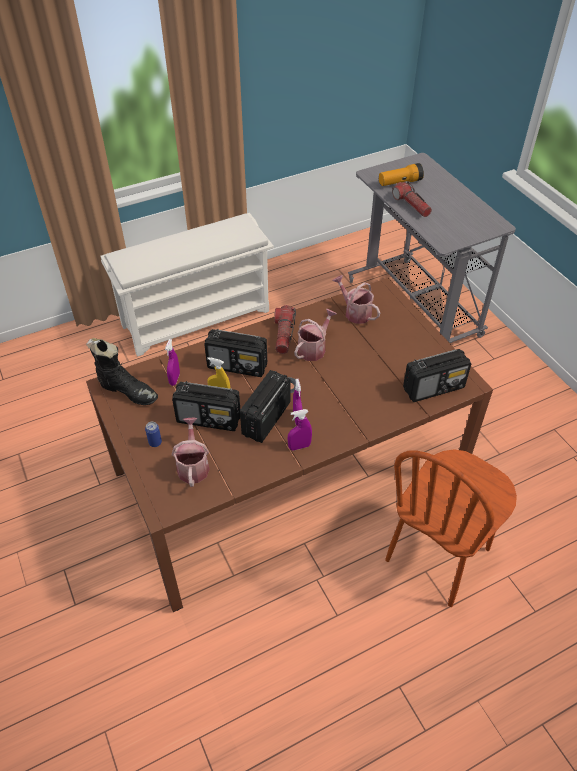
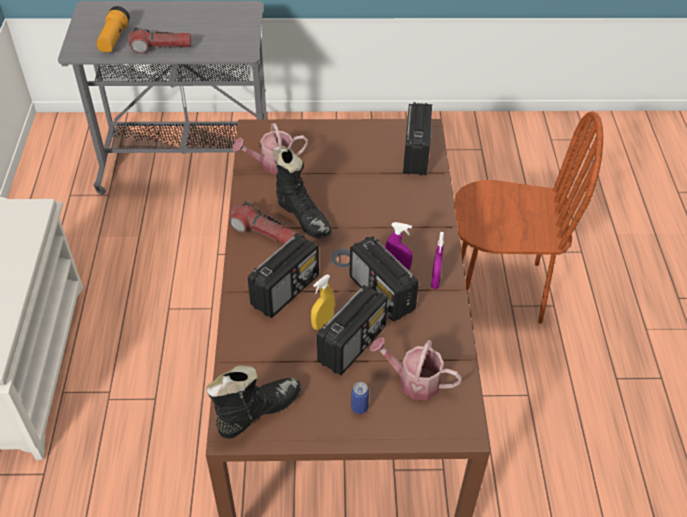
camera: 65 degrees left, 0 degrees up
(174, 379) = (267, 357): purple spray bottle -> none
(314, 348) = (303, 217): watering can -> black boot
(438, 555) = (499, 289): brown chair -> brown chair turned 60 degrees counterclockwise

